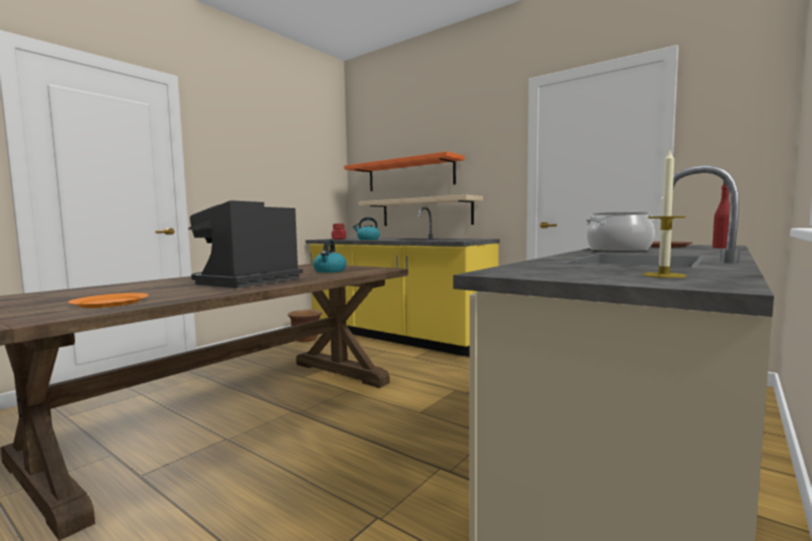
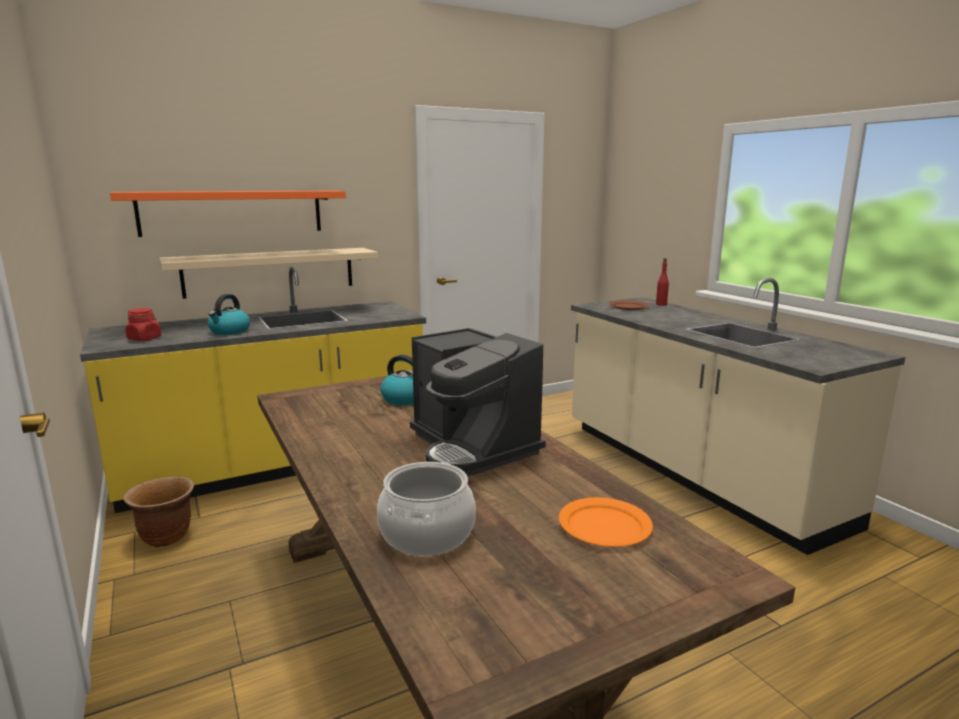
camera: 65 degrees left, 10 degrees up
(618, 250) = (656, 319): cooking pot -> cooking pot (426, 533)
(663, 275) = (838, 351): candle -> none

